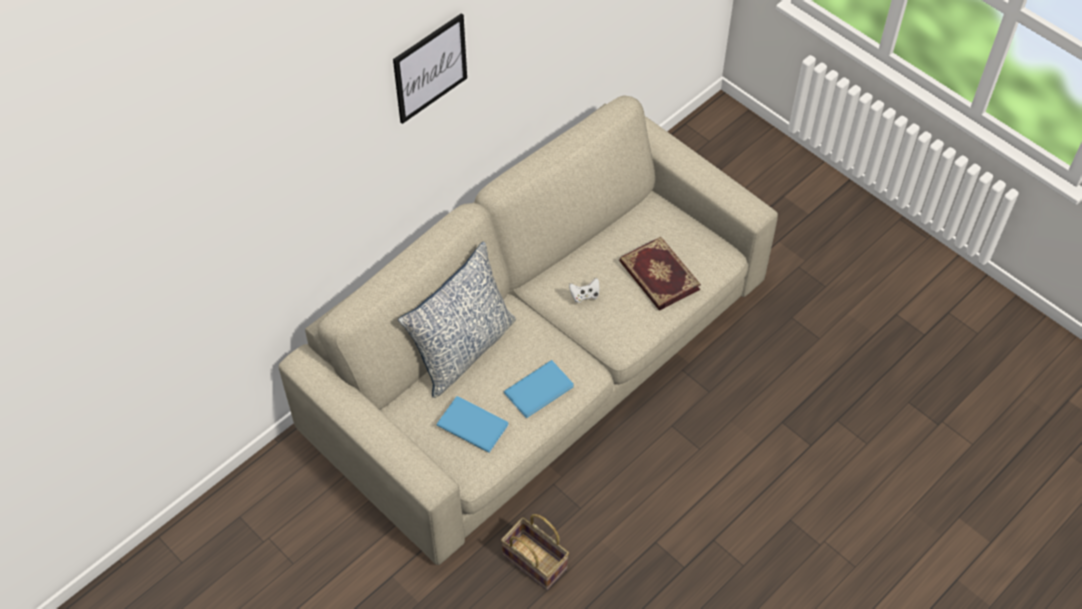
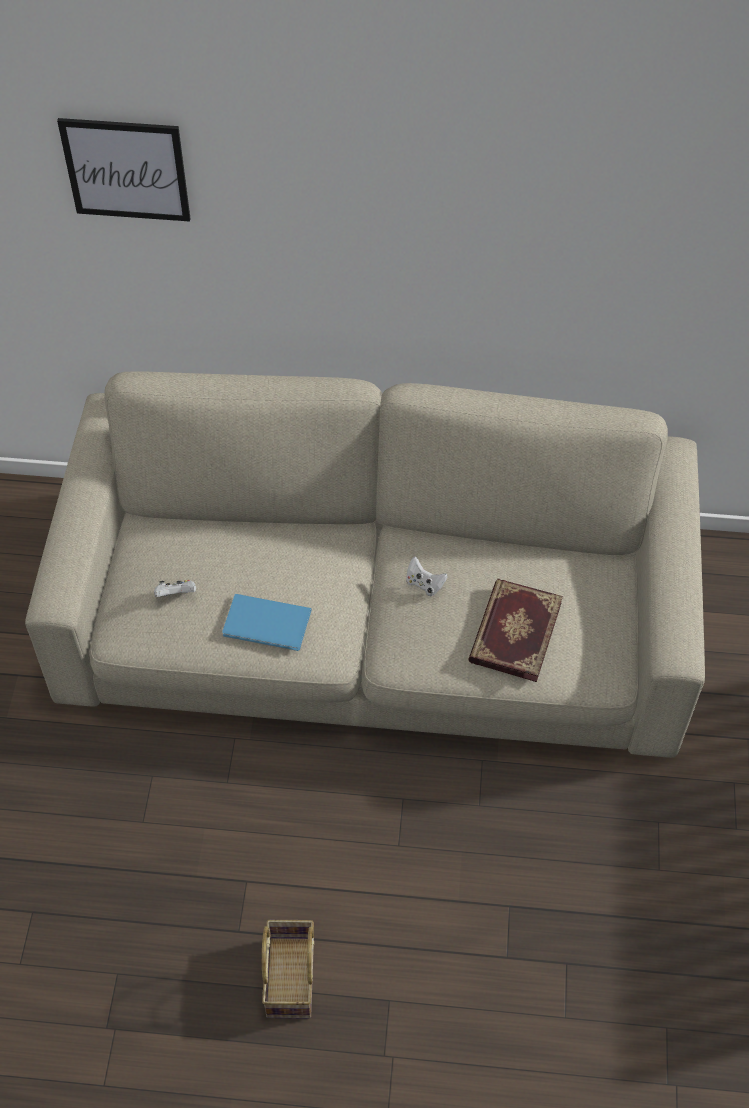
camera: 50 degrees right, 0 degrees up
(430, 68) = (365, 178): picture -> picture (126, 169)
(462, 349) = (262, 530): pillow -> none
(472, 423) = (176, 595): blue book -> white game controller
(537, 561) = (132, 786): basket -> basket (292, 980)

